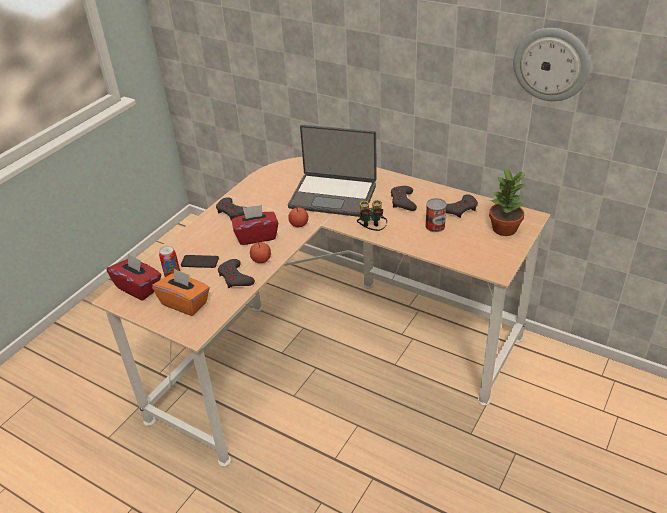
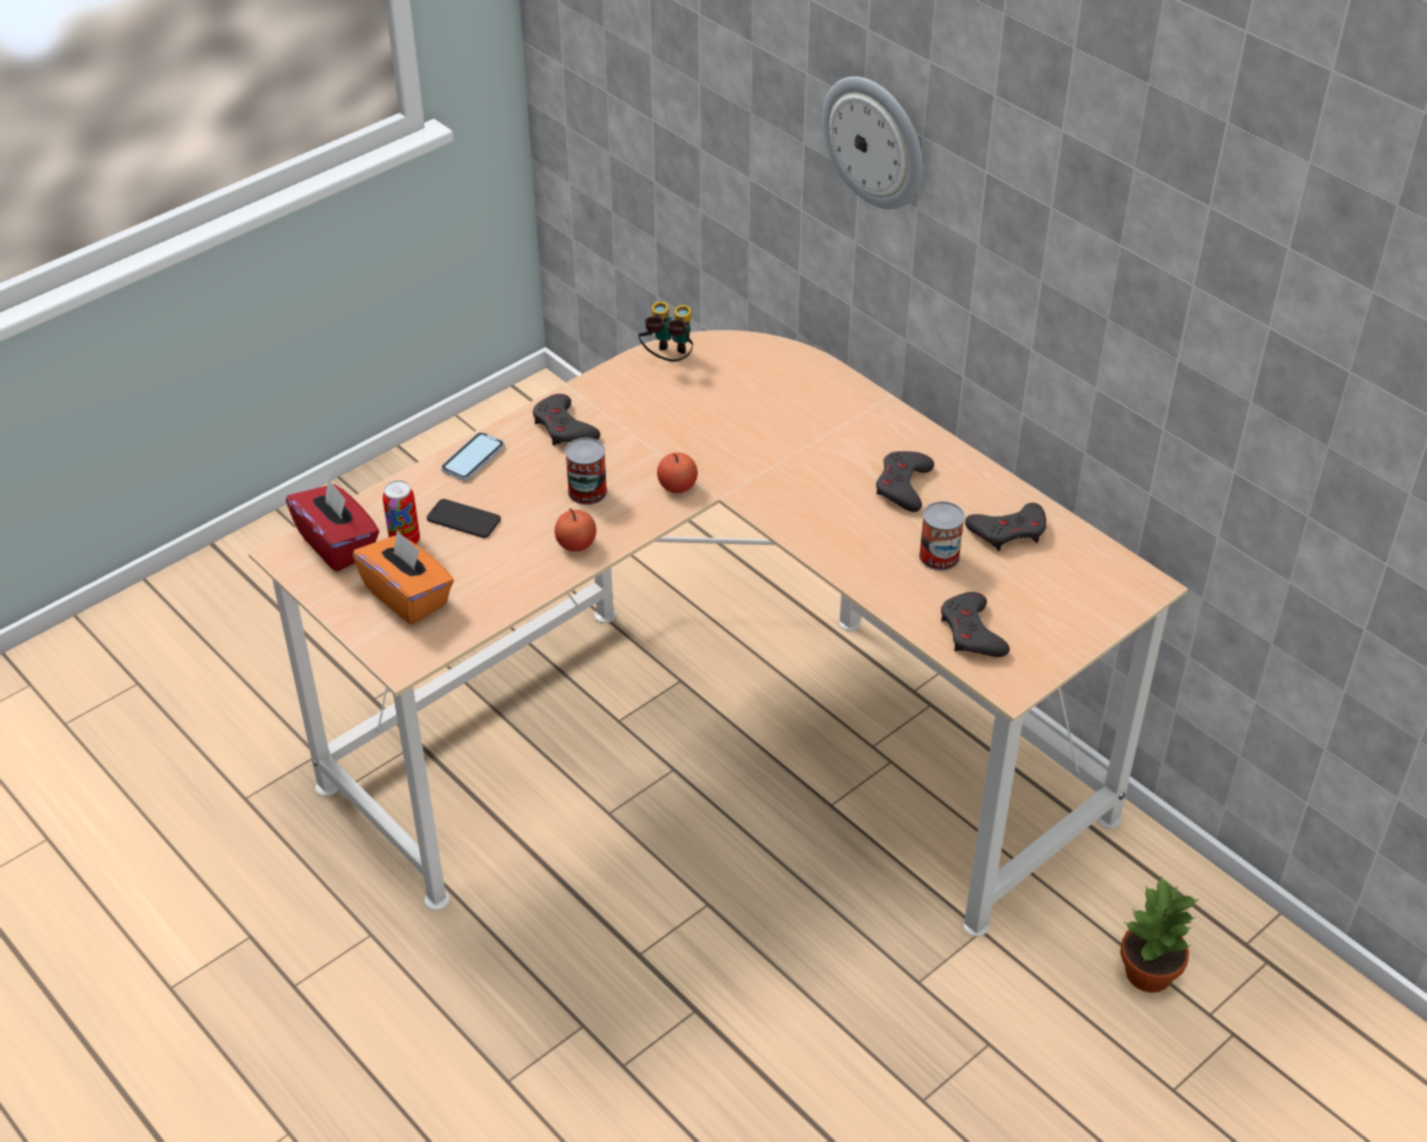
camera: 15 degrees right, 5 degrees up
(193, 234) = (473, 458): none -> phone
(235, 278) = (515, 569): grey game controller -> grey game controller (972, 632)
(256, 236) = (587, 492): red tissue box -> can
(333, 195) = (772, 438): laptop -> none
(371, 231) = (810, 535): binoculars -> binoculars (668, 360)
(504, 229) = (1074, 598): potted plant -> potted plant (1148, 974)
(551, 64) = (1213, 299): wall clock -> wall clock (875, 141)

